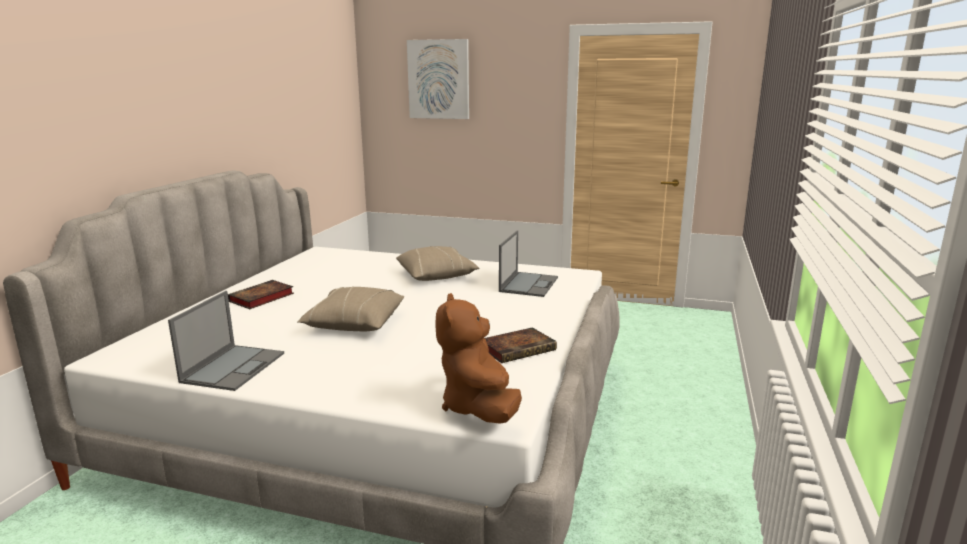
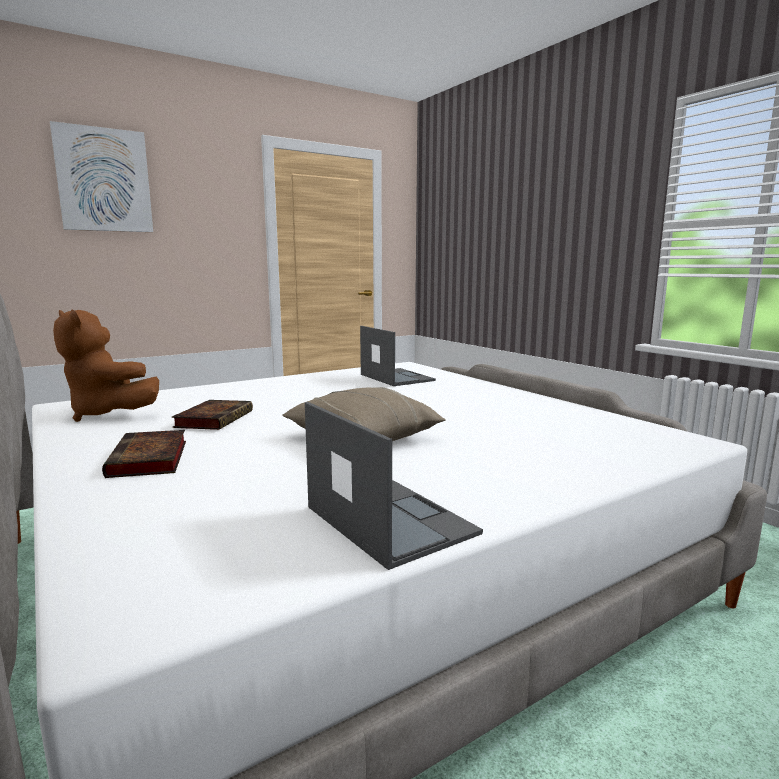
camera: 50 degrees left, 5 degrees down
(436, 275) = (297, 390): beige pillow -> none
(479, 407) = (660, 443): brown plush toy -> brown plush toy (108, 414)
(519, 349) = (541, 408): book -> book (215, 419)

